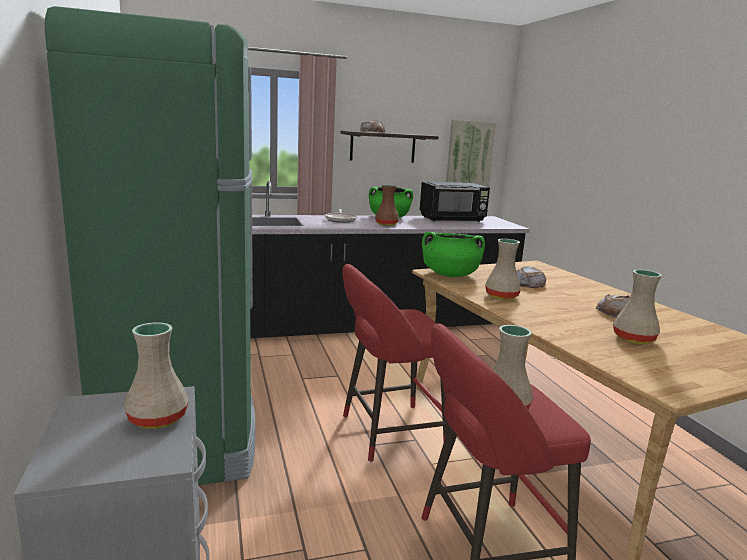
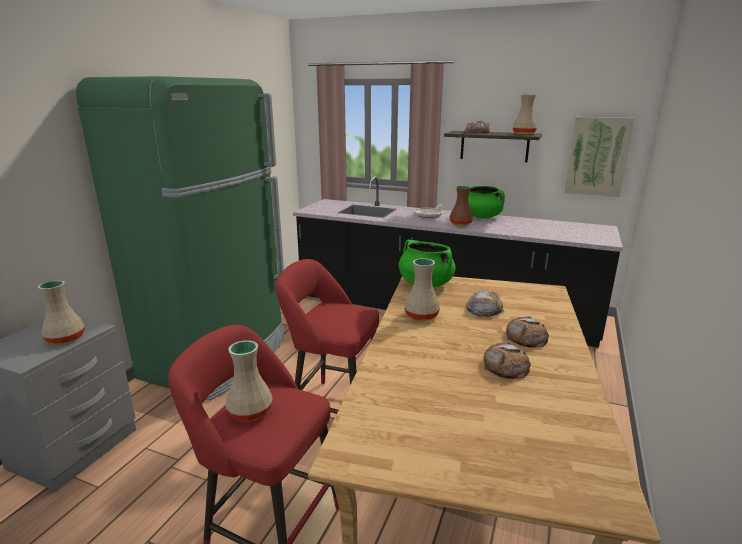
camera: 40 degrees right, 5 degrees up
(452, 219) = (549, 225): black microwave -> none
(589, 294) = (526, 337): none -> bread
(635, 339) = (448, 397): beige vase -> beige vase (524, 134)

